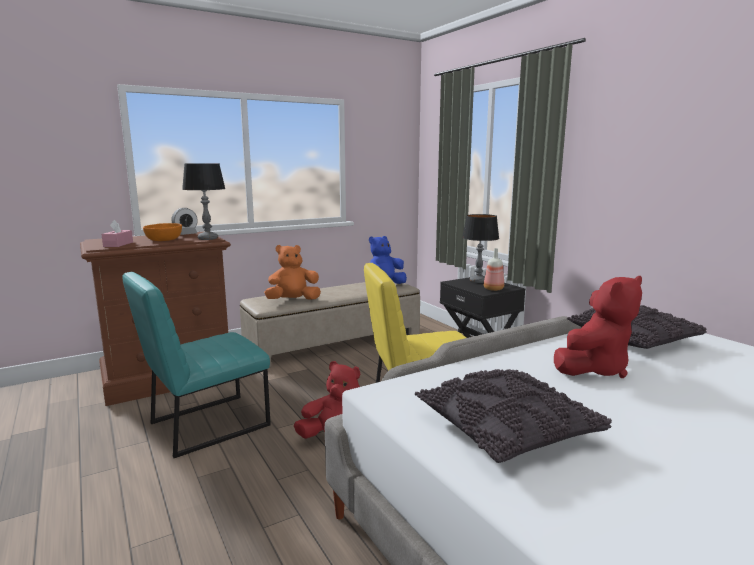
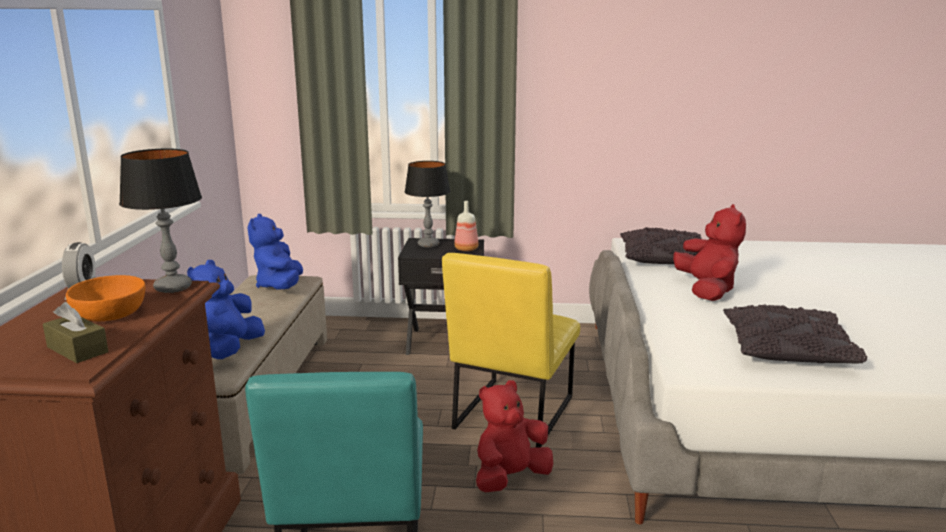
camera: 55 degrees left, 5 degrees up
(118, 244) = (77, 349): pink tissue box -> brown tissue box
(293, 300) = (230, 350): orange plush toy -> blue plush toy

